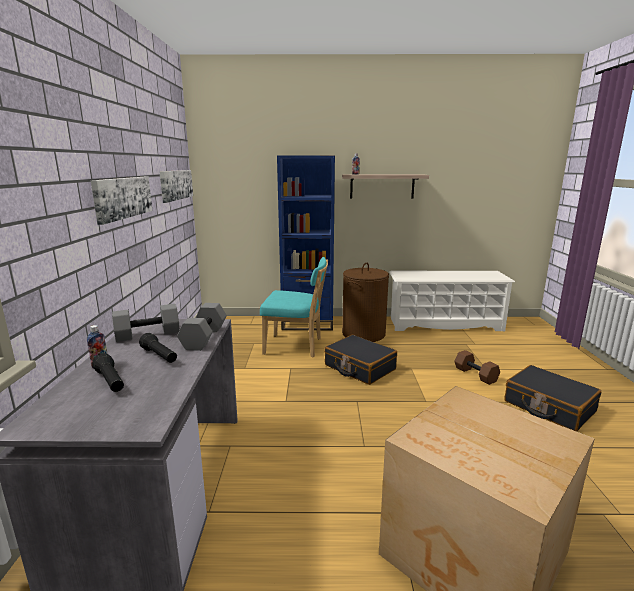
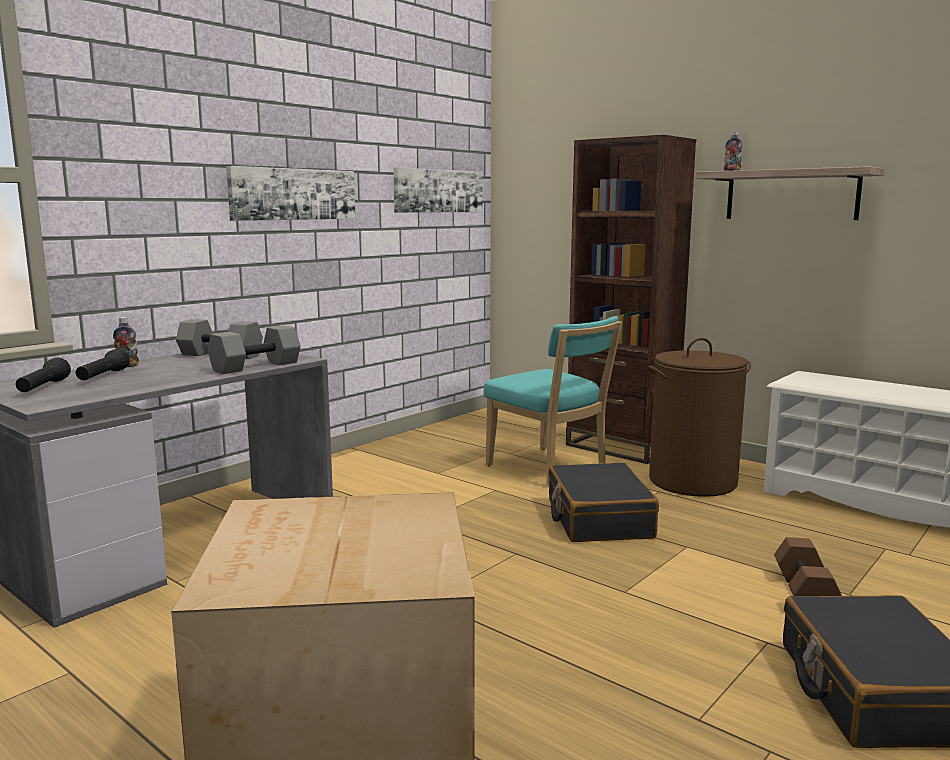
camera: 40 degrees right, 5 degrees down
(160, 356) = (181, 370): black flashlight -> black flashlight (43, 388)
(307, 323) = (621, 447): blue bookcase -> brown bookcase

